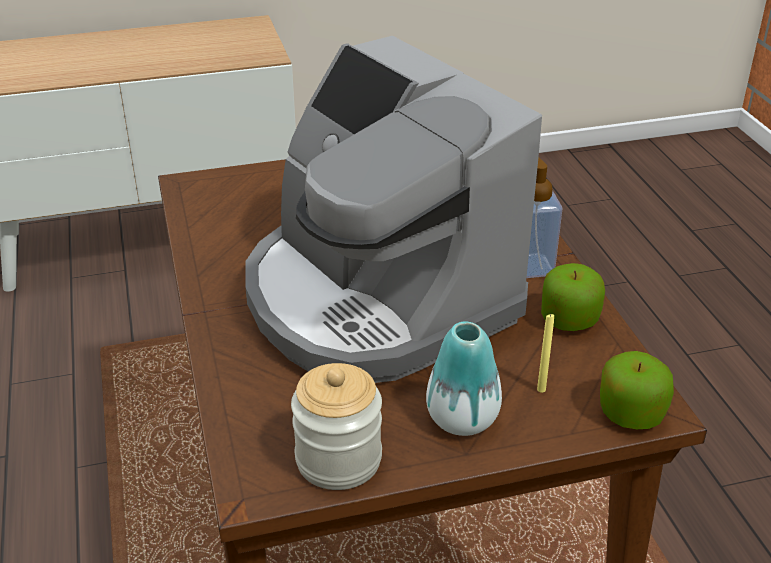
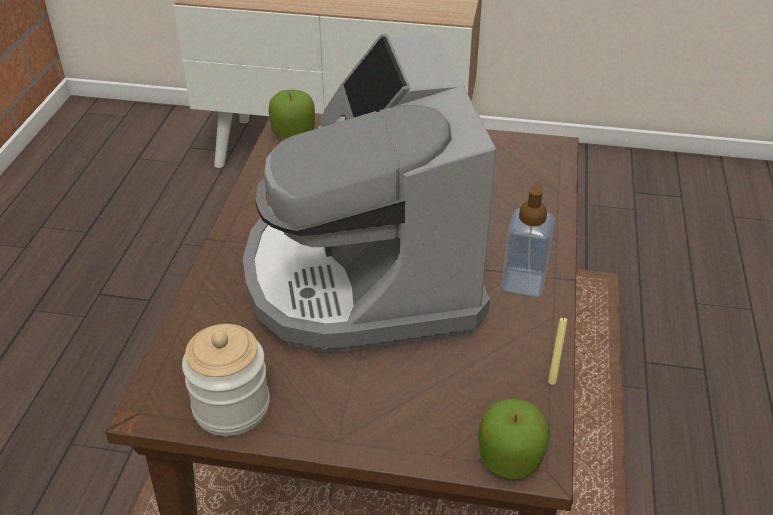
camera: 25 degrees right, 5 degrees up
(462, 419) = (356, 408): vase -> none
(541, 389) = (445, 404): yellow candle -> yellow candle (552, 381)
(569, 320) = (521, 345): apple -> apple (293, 132)

